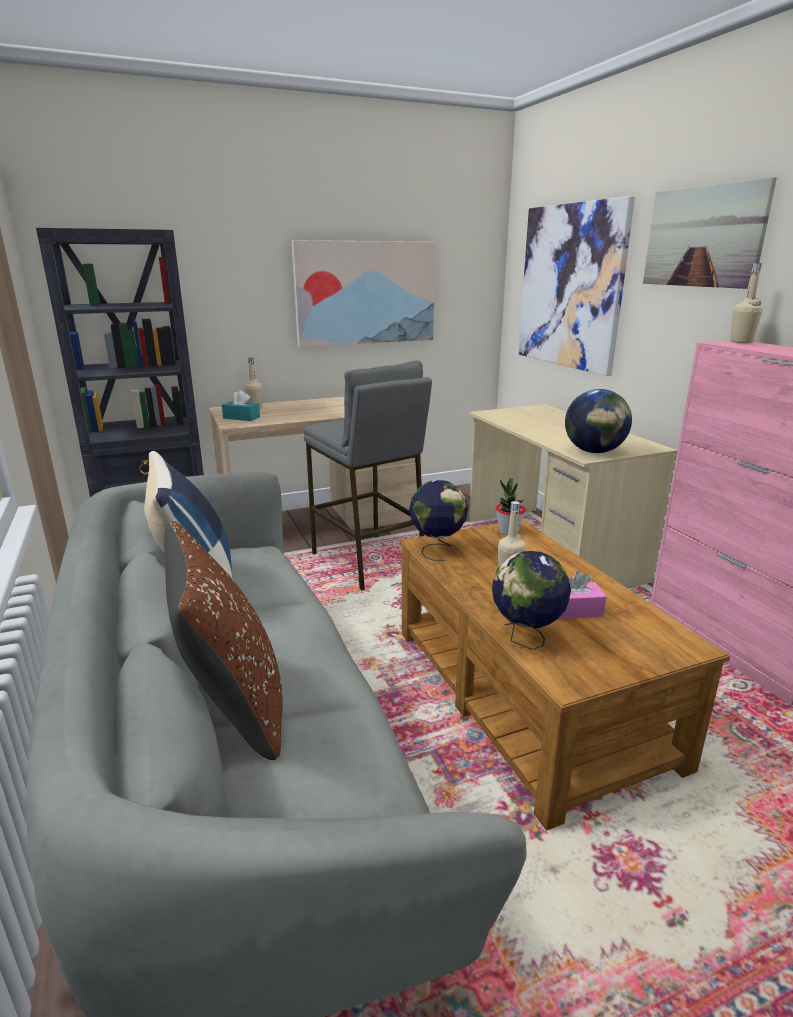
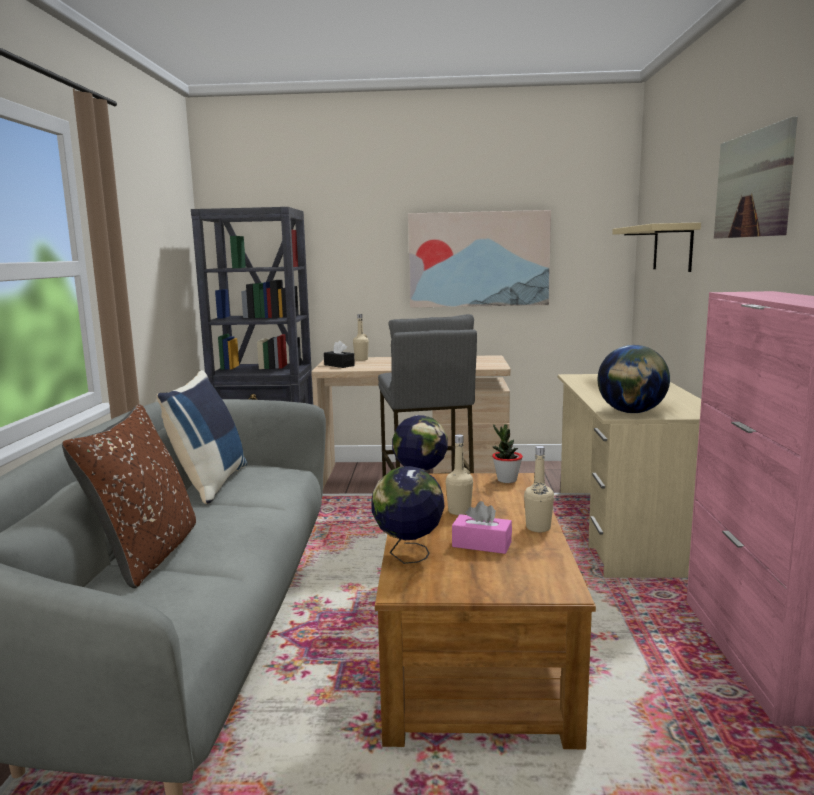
camera: 25 degrees right, 10 degrees down
(241, 418) = (339, 365): turquoise tissue box -> black tissue box
(570, 287) = (672, 248): picture -> beige shelf
(741, 342) = (763, 292): beige bottle -> beige bottle (538, 528)

